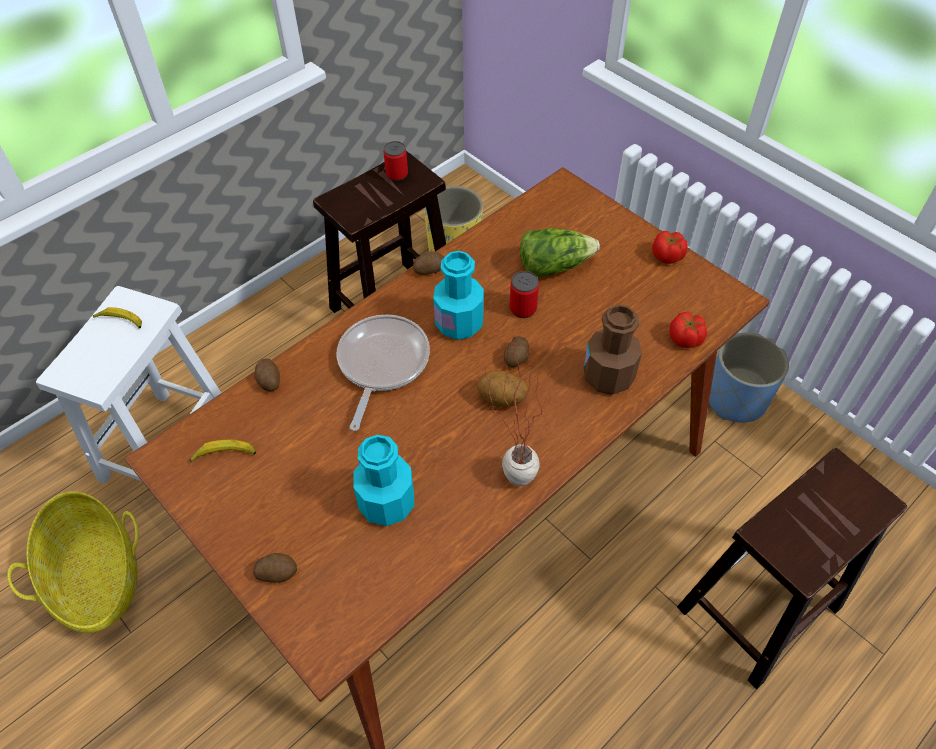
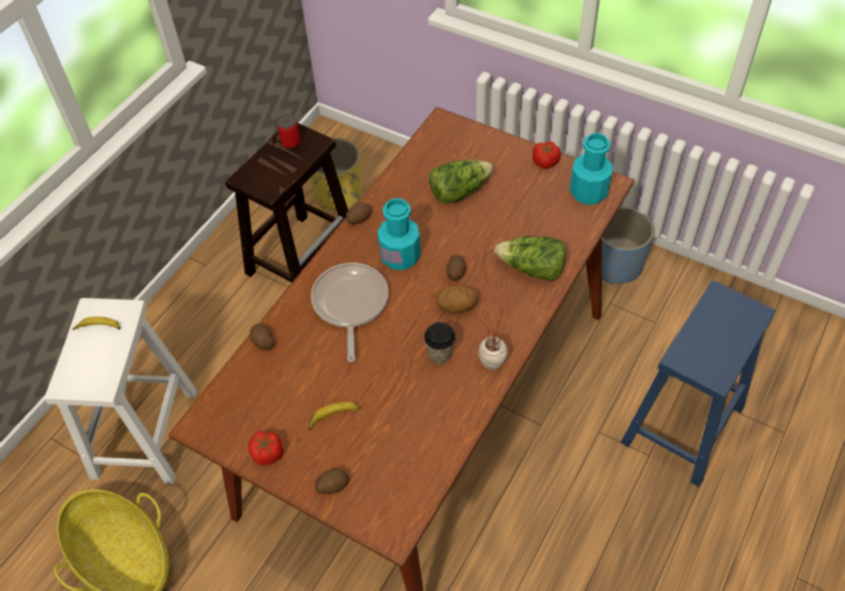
camera: 15 degrees left, 0 degrees up
(225, 455) = (252, 409): banana -> banana (334, 417)
(387, 503) = (397, 410): turquoise bottle -> turquoise bottle (588, 192)
(462, 449) = (440, 354): none -> cup
(523, 309) = (447, 232): can -> none
(608, 376) = (532, 269): brown bottle -> lettuce
(685, 339) = (581, 225): tomato -> tomato (268, 454)
(757, 609) = (682, 426): brown stool -> blue stool

